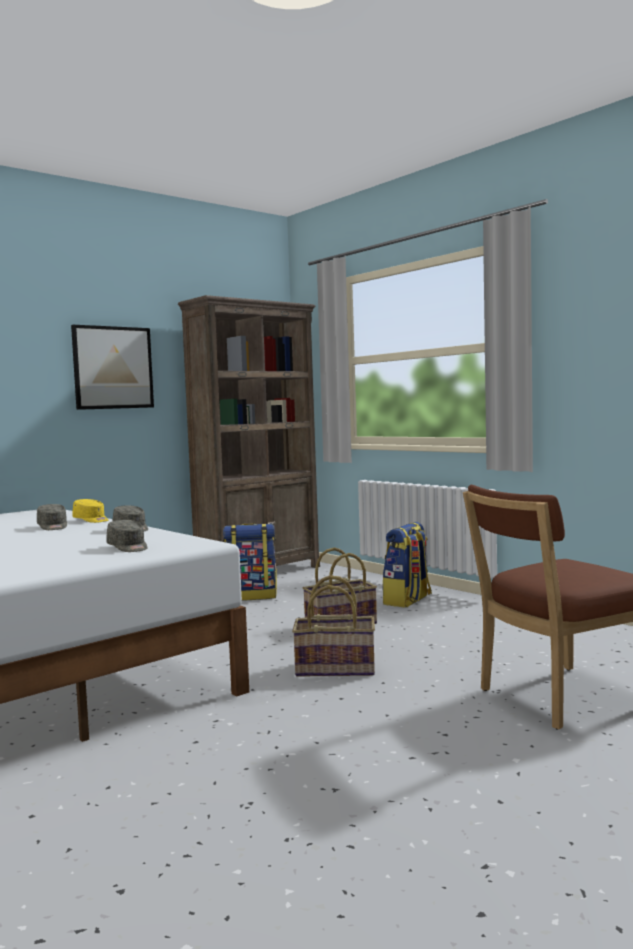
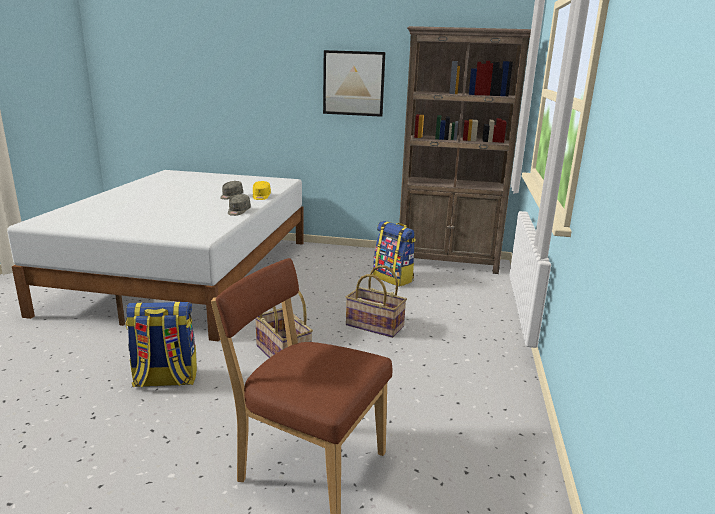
camera: 50 degrees right, 15 degrees up
(128, 547) = (178, 226): grey cap -> none
(408, 601) = (465, 332): backpack -> backpack (165, 380)

